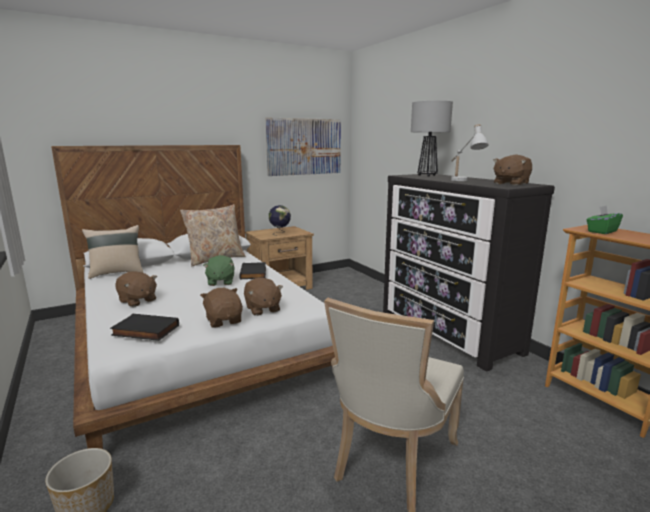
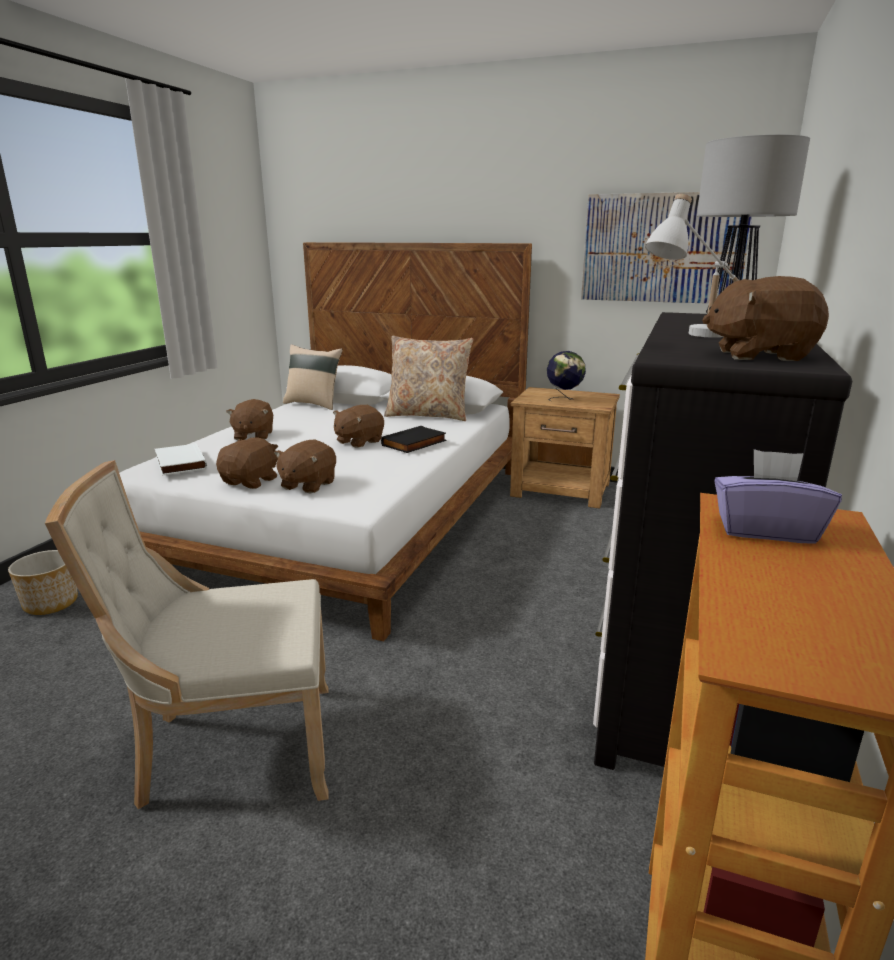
camera: 50 degrees right, 5 degrees up
(144, 331) = (179, 463): black book -> white book
(220, 282) = (358, 441): green plush toy -> brown plush toy
(601, 231) = (765, 530): green tissue box -> purple tissue box

